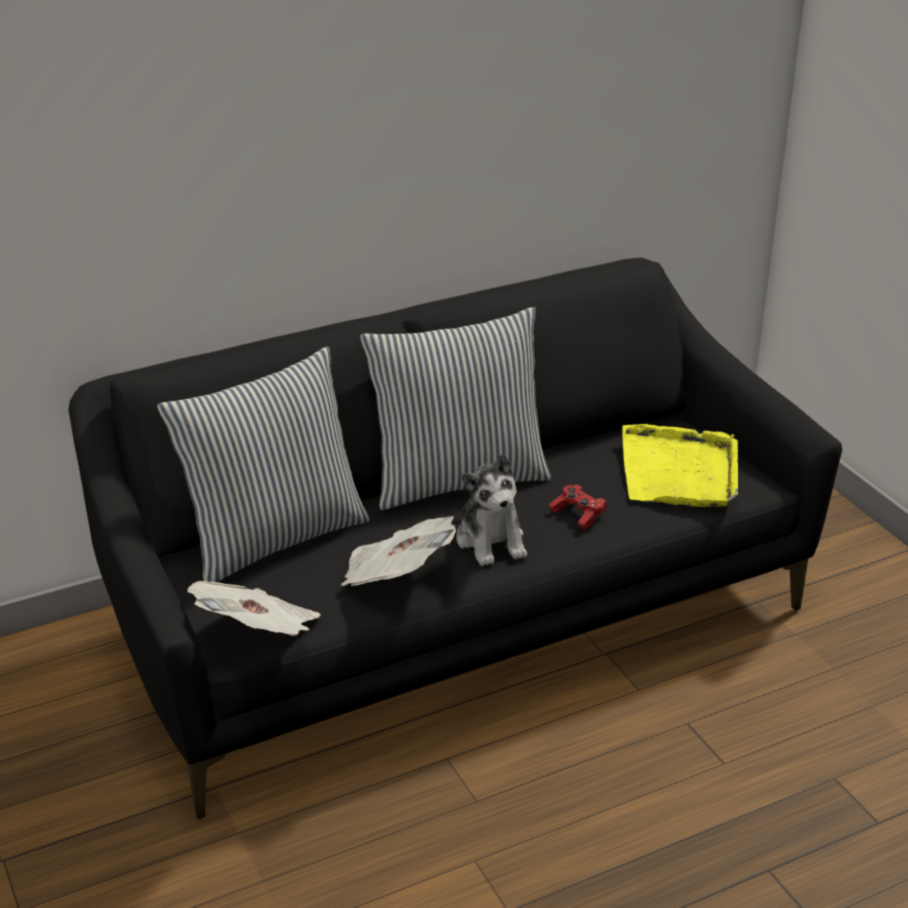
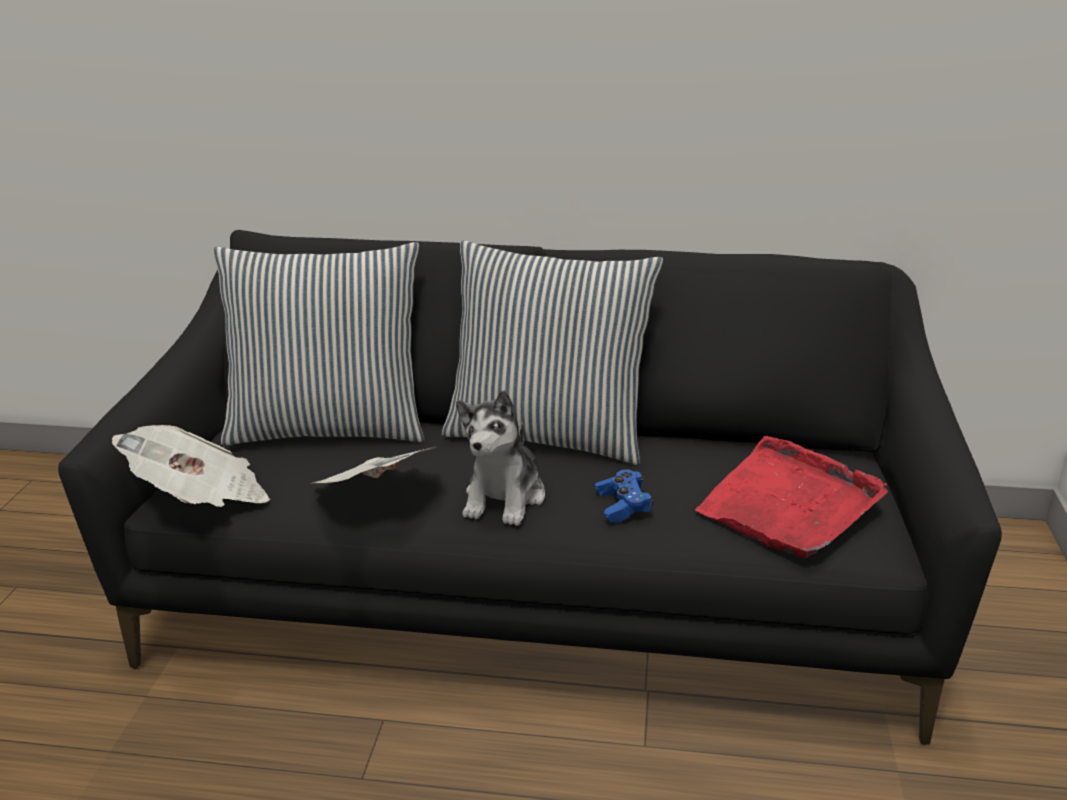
camera: 35 degrees right, 5 degrees down
(578, 514) = (623, 506): red game controller -> blue game controller
(679, 471) = (790, 503): yellow tray -> red tray

